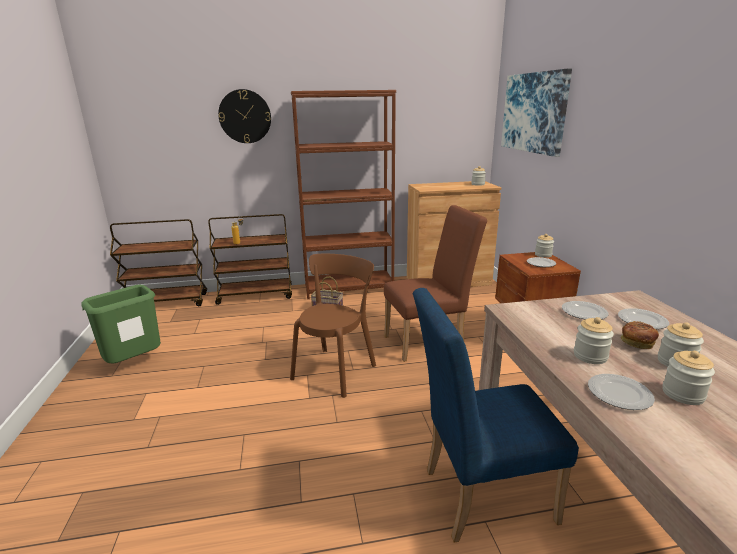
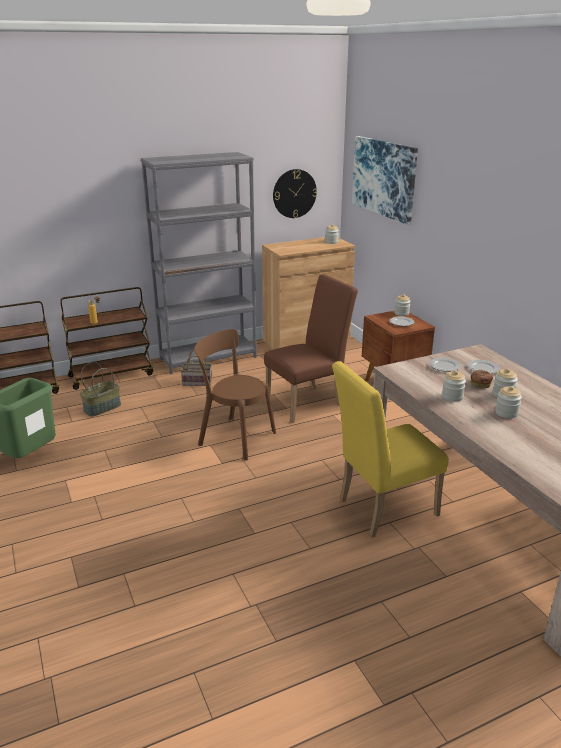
camera: 15 degrees left, 5 degrees up
(229, 323) = (102, 407): none -> basket
(245, 116) = (92, 185): wall clock -> wall clock (294, 193)
(336, 369) = (234, 437): brown chair -> brown chair turned 75 degrees counterclockwise
(349, 288) = (208, 358): brown bookcase -> grey bookcase
(478, 496) = (381, 508): blue chair -> yellow chair
(620, 394) = (471, 417): plate -> none

